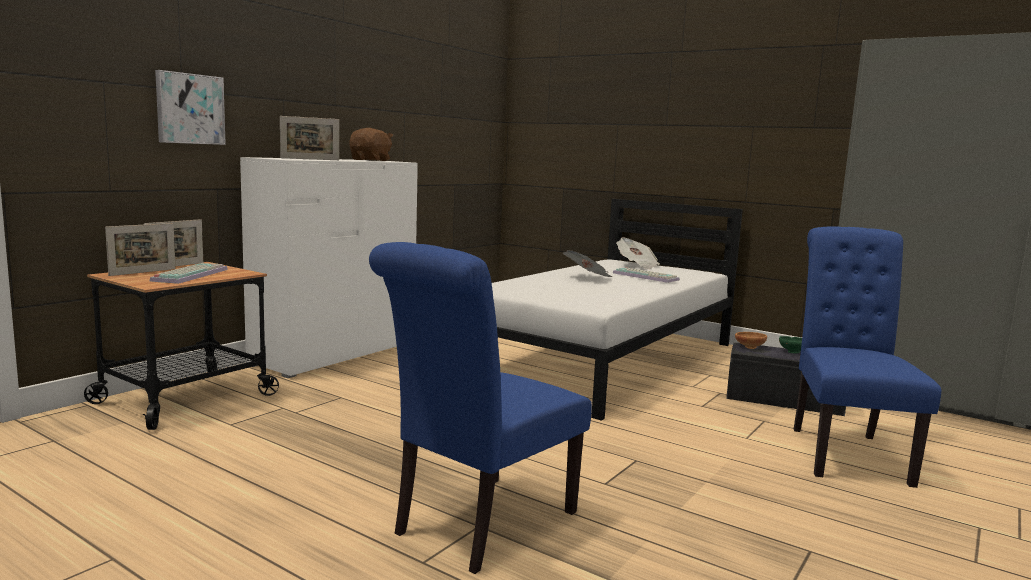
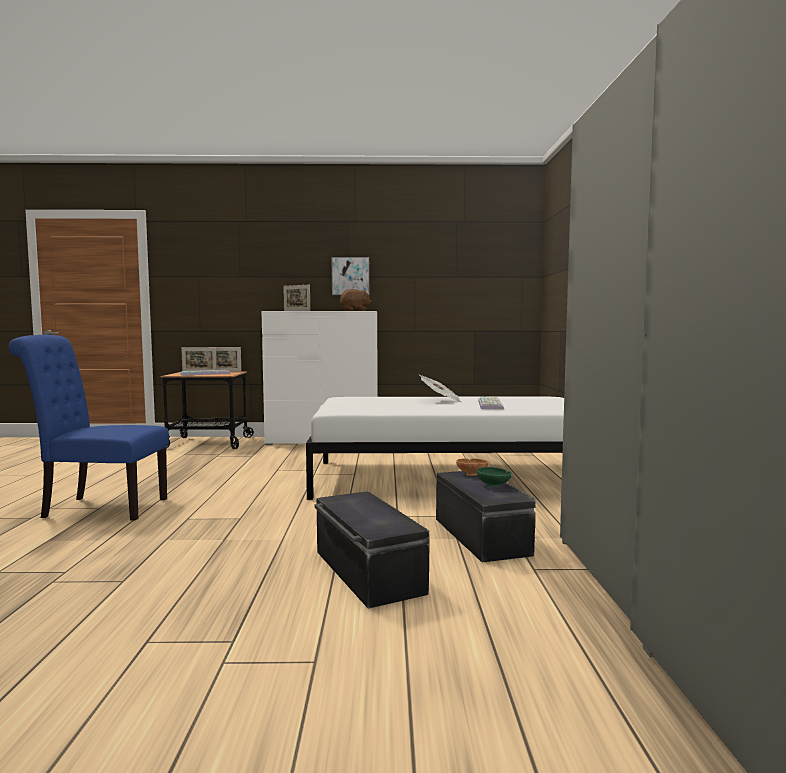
camera: 55 degrees right, 5 degrees down
(189, 109) = (242, 286): picture -> picture (350, 276)
(637, 265) = (547, 400): newspaper -> none
(845, 451) = (366, 572): blue chair -> black storage box

